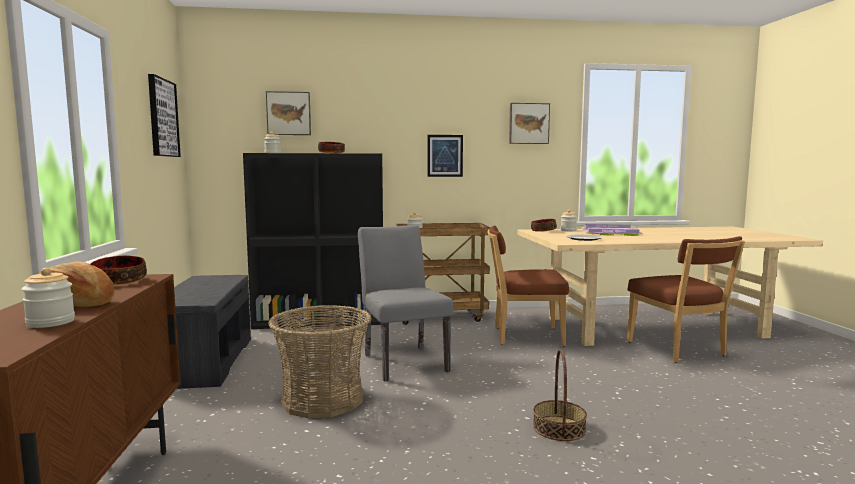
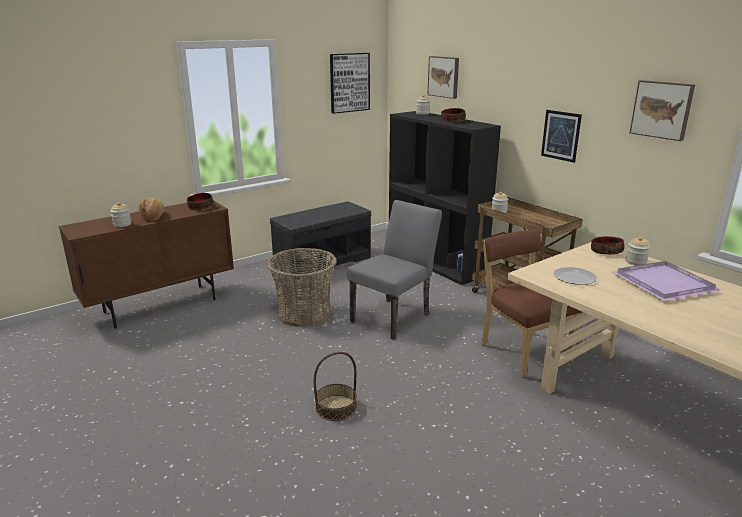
camera: 60 degrees right, 15 degrees up
(678, 350) = (613, 453): brown chair -> none

